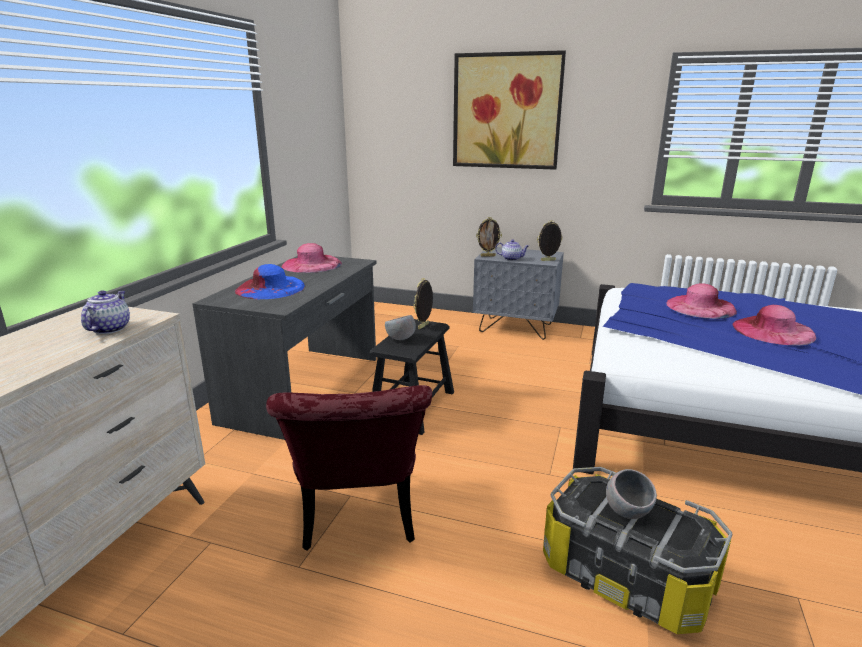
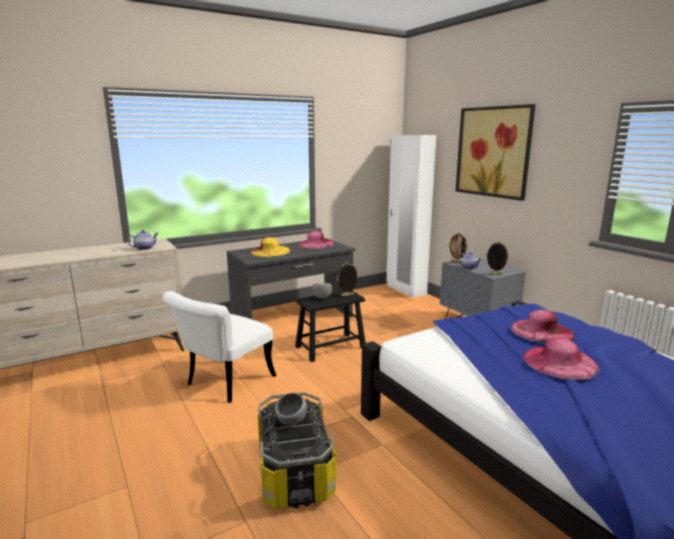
camera: 40 degrees right, 5 degrees down
(270, 288) = (270, 251): blue hat -> yellow hat
(359, 519) = (224, 384): red chair -> white chair
(383, 308) = (405, 290): none -> white wardrobe

